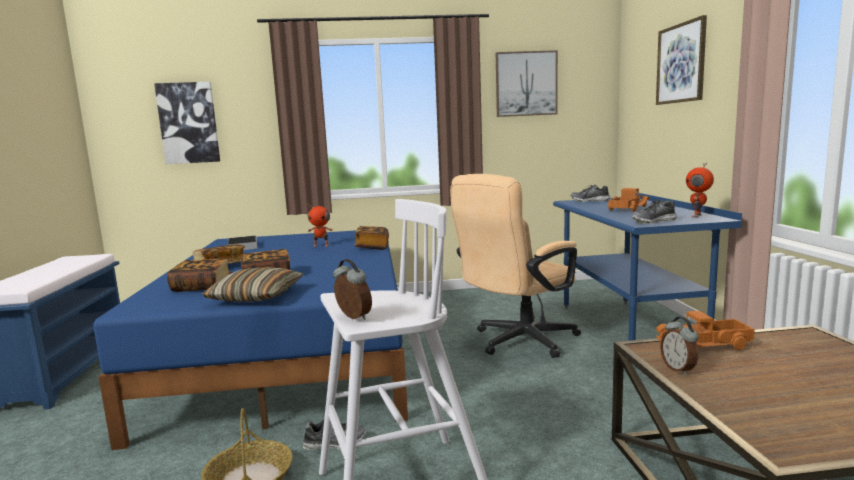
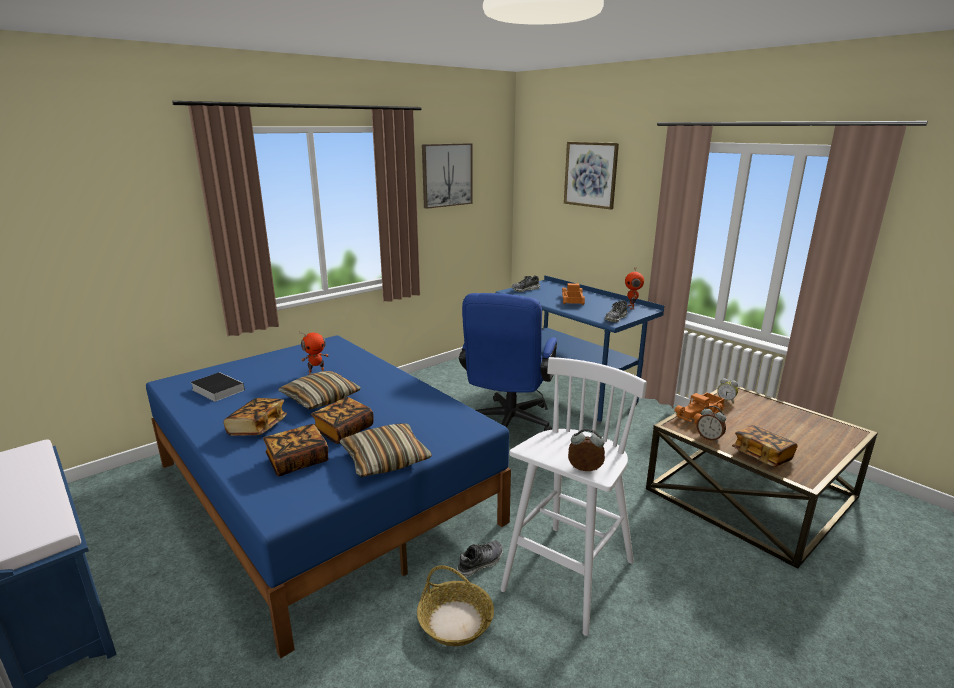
camera: 35 degrees left, 10 degrees up
(188, 123) = (75, 237): picture -> none
(293, 258) = (321, 398): none -> pillow
(372, 247) = (376, 366): book -> book (762, 456)
(518, 342) = (508, 424): beige office chair -> blue office chair
(777, 340) = (726, 400): none -> alarm clock

